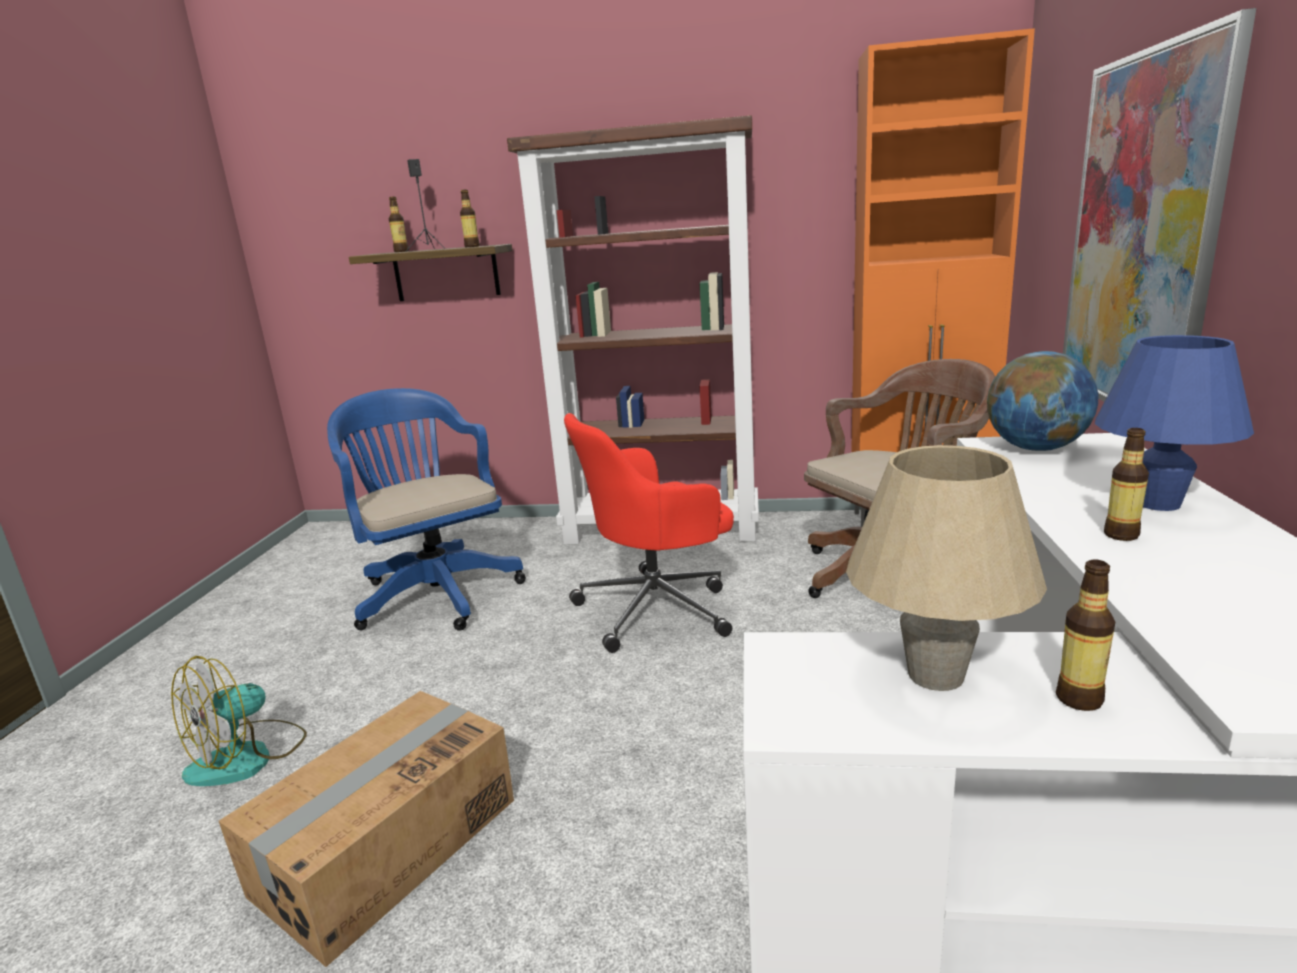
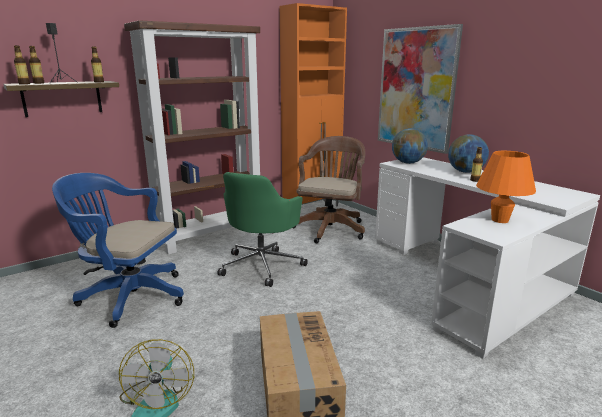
camera: 45 degrees left, 0 degrees up
(657, 608) = (262, 265): red office chair -> green office chair
(935, 675) = (500, 220): beige table lamp -> orange table lamp
(1079, 699) = (529, 216): bottle -> bottle (24, 84)
(1158, 504) = (465, 172): blue table lamp -> globe

